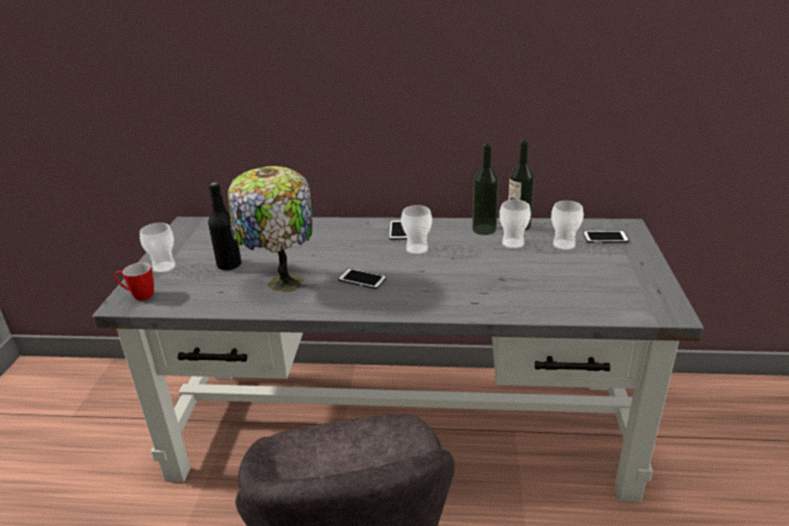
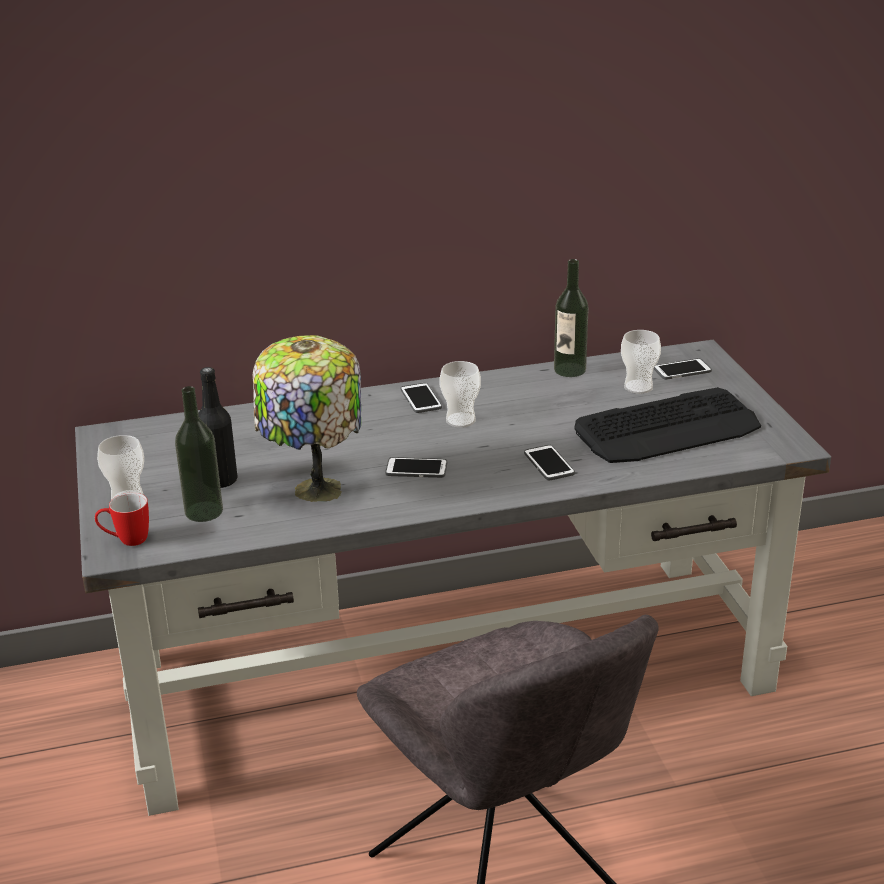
camera: 20 degrees left, 0 degrees up
(460, 292) = (549, 464): none -> phone
(484, 229) = (529, 381): bottle -> bottle (204, 511)
(513, 244) = (576, 394): cup -> none
(570, 280) = (668, 428): none -> keyboard

